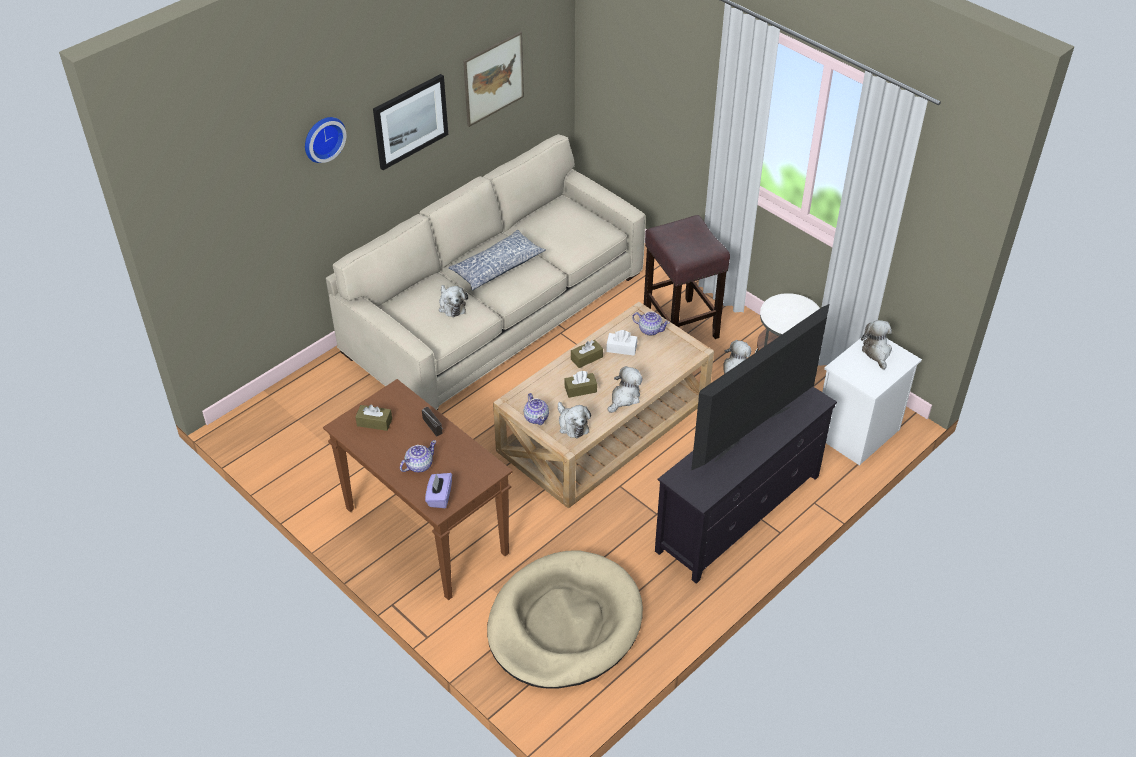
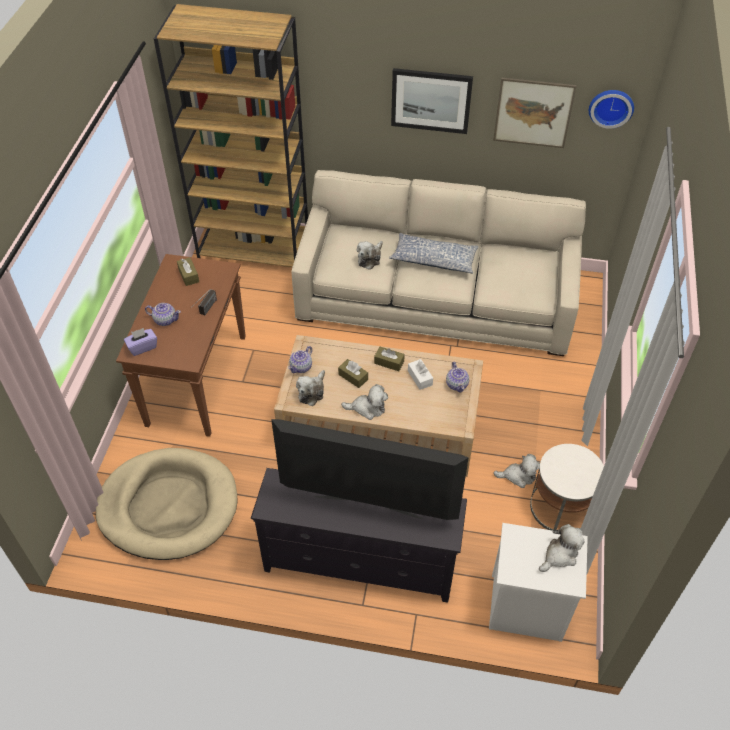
camera: 55 degrees right, 5 degrees up
(292, 404) = (255, 249): none -> brown bookcase
(322, 138) = (337, 65): wall clock -> wall clock (611, 106)
(679, 324) = (533, 412): brown stool -> none

